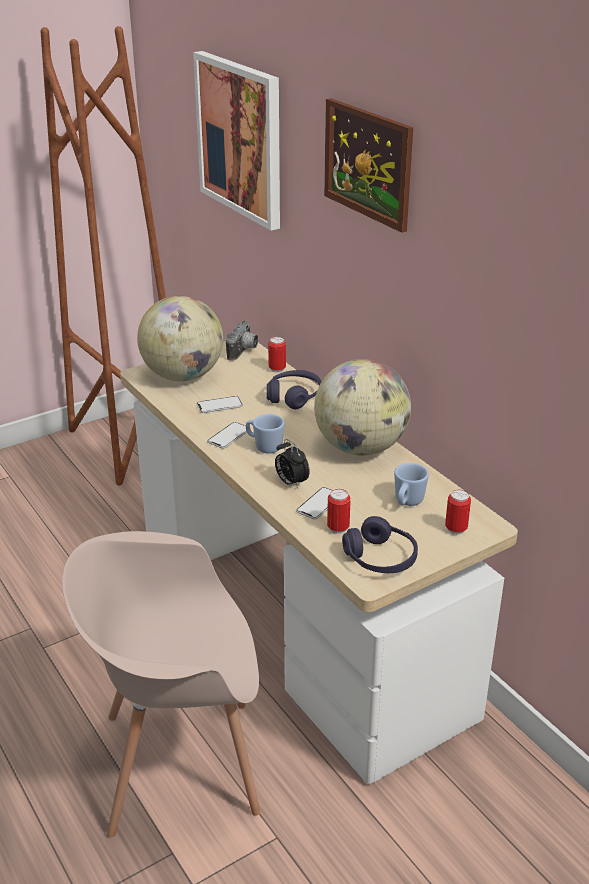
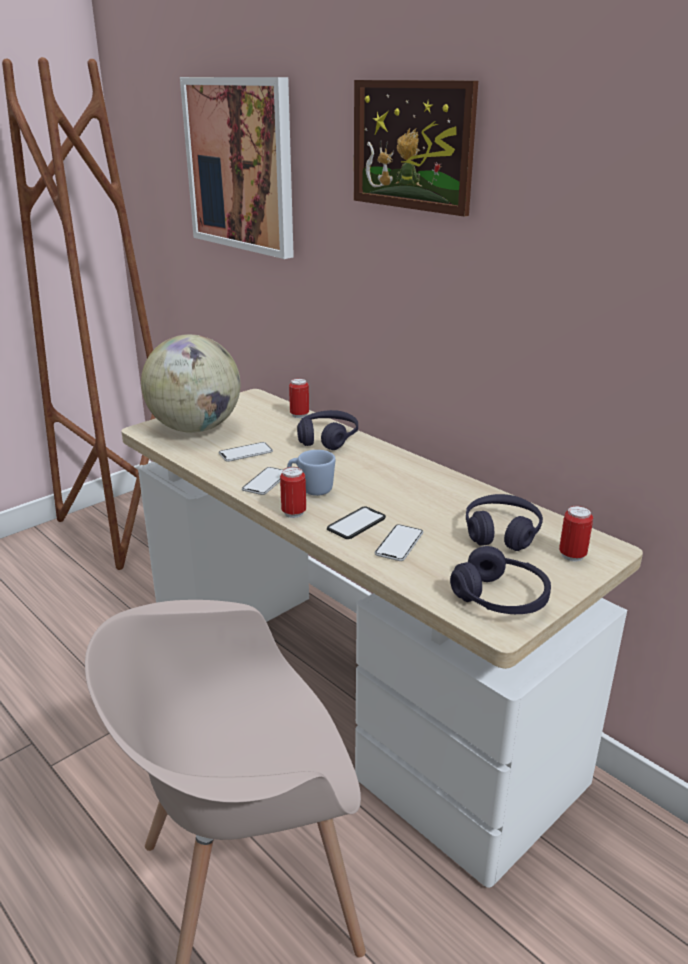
camera: 10 degrees left, 5 degrees down
(244, 352) = (258, 402): camera -> none
(291, 482) = (356, 524): alarm clock -> phone
(338, 528) = (433, 568): can -> can (294, 513)
(361, 448) = (422, 481): globe -> none
(407, 503) = (501, 532): blue mug -> purple headphones

